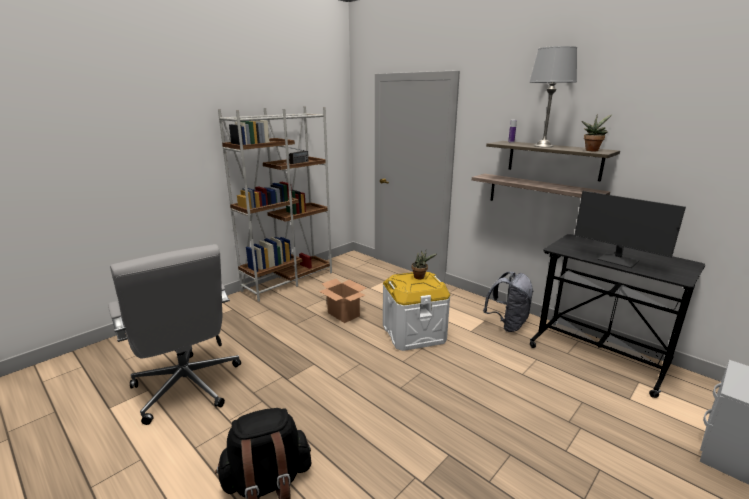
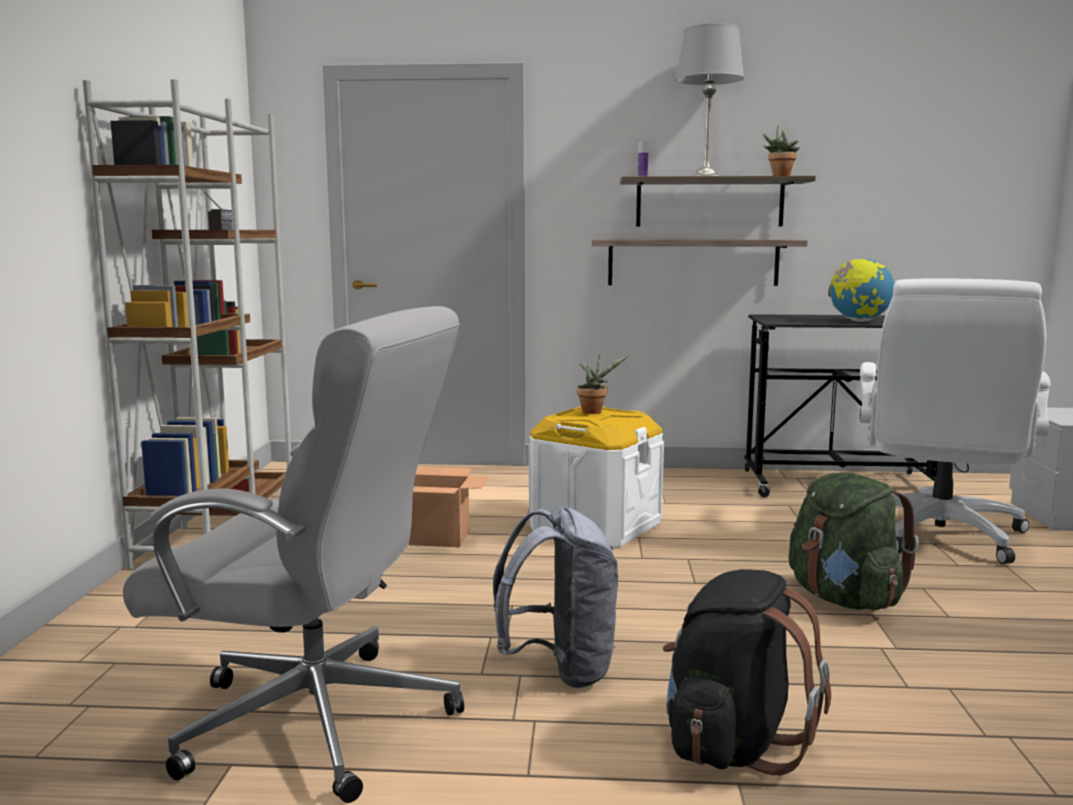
camera: 40 degrees left, 10 degrees down
(452, 437) = (844, 599): none -> green backpack
(507, 324) = (695, 484): grey backpack -> grey backpack (560, 670)
(590, 425) = (938, 538): none -> white office chair
(618, 260) = (859, 321): monitor -> globe

